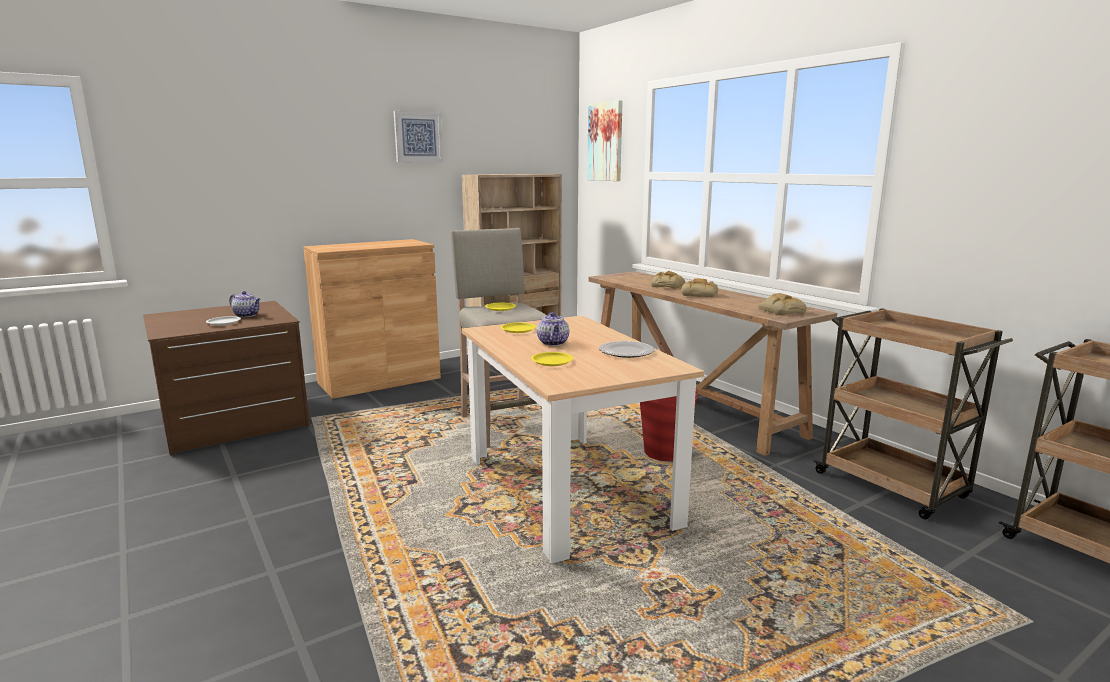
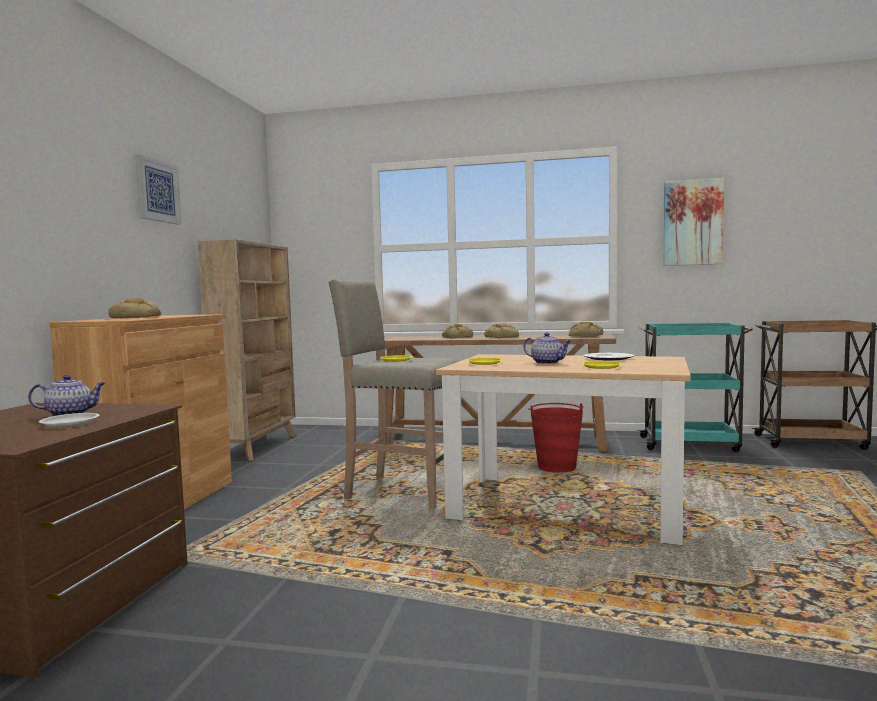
camera: 45 degrees left, 10 degrees down
(365, 244) = (137, 317): none -> bread
(605, 142) = (315, 219): picture -> picture (692, 222)
(893, 486) = (690, 444): brown cart -> turquoise cart

